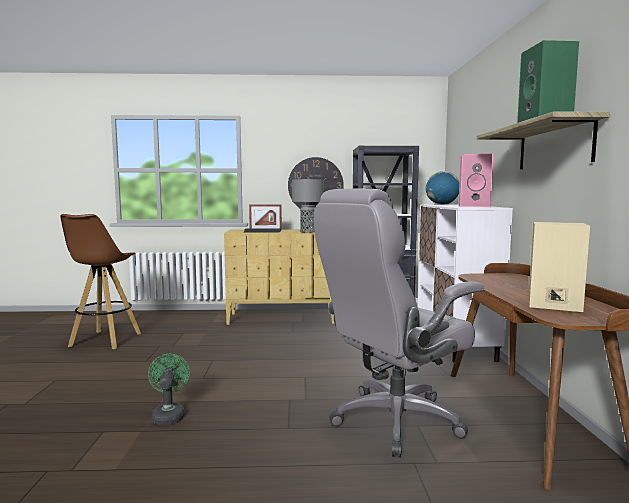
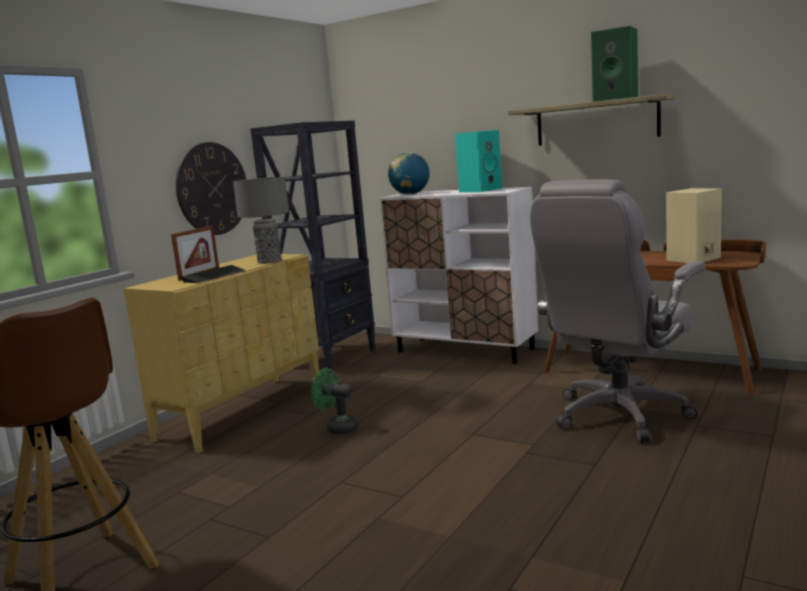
camera: 55 degrees left, 5 degrees up
(169, 415) = (500, 532): green fan -> green fan (338, 428)
(394, 421) = (618, 416): grey office chair -> grey office chair turned 45 degrees clockwise
(474, 206) = (480, 190): pink speaker -> turquoise speaker

